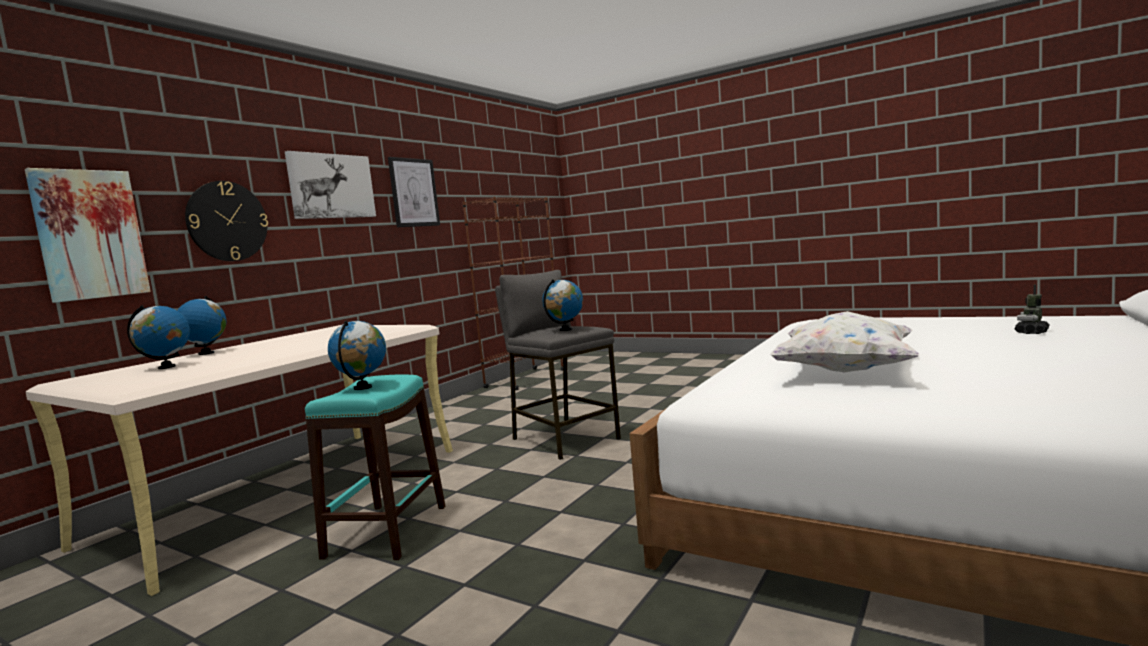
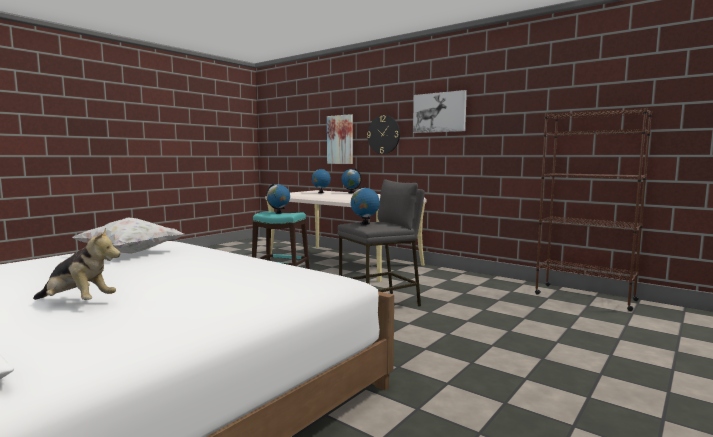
camera: 95 degrees right, 0 degrees up
(414, 192) = (506, 111): picture -> none
(1031, 332) = (77, 303): toy robot -> plush toy

